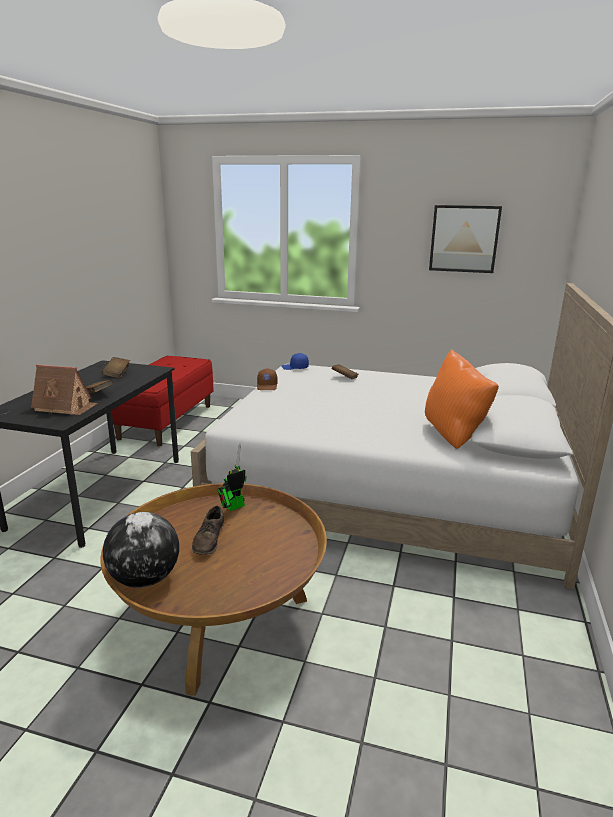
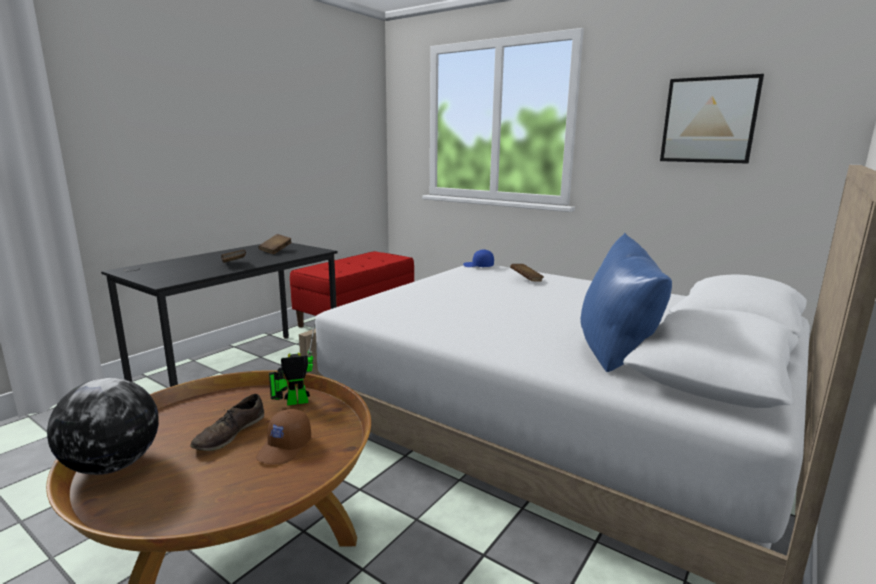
camera: 20 degrees right, 5 degrees down
(65, 407) = (188, 271): toy house -> none
(267, 386) = (429, 279): brown cap -> brown cap (285, 448)
(454, 436) = (617, 356): orange pillow -> blue pillow

